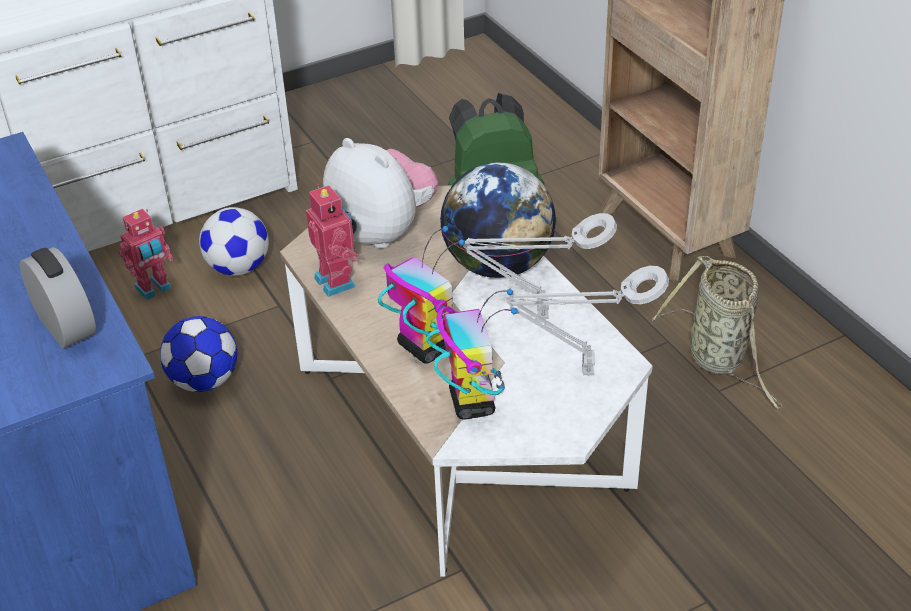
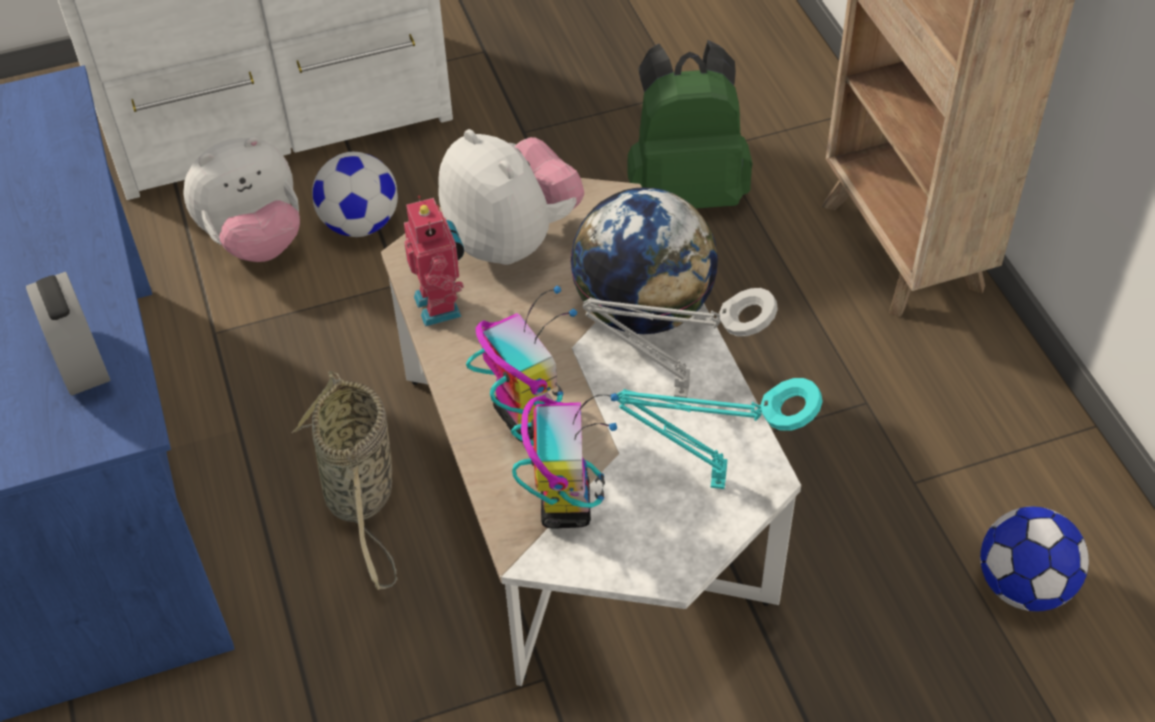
camera: 10 degrees right, 10 degrees up
(154, 289) = (255, 240): toy robot -> plush toy
(204, 381) = (292, 377): football -> football (1023, 585)
(582, 372) = (711, 482): grey table lamp -> turquoise table lamp
(719, 360) = (925, 439): basket -> basket (361, 498)

